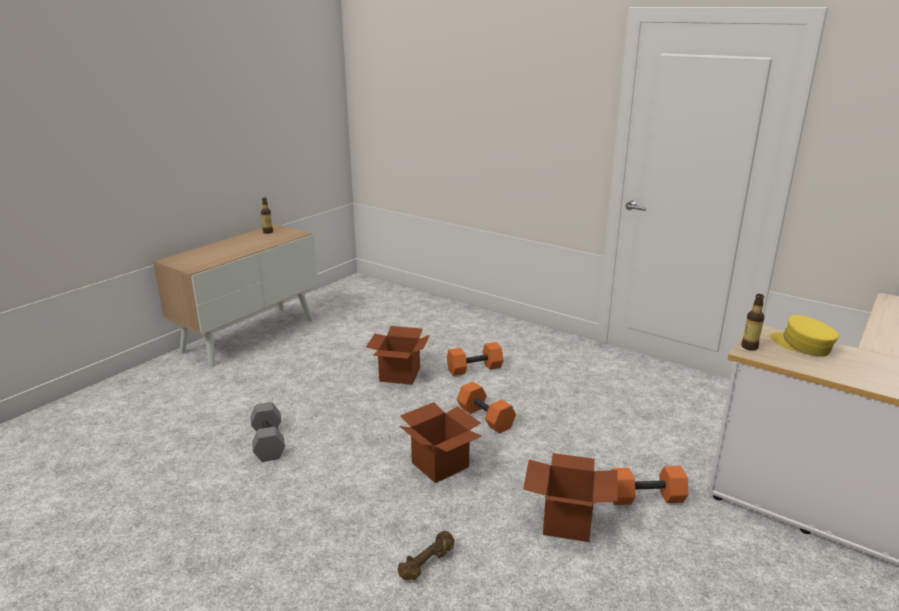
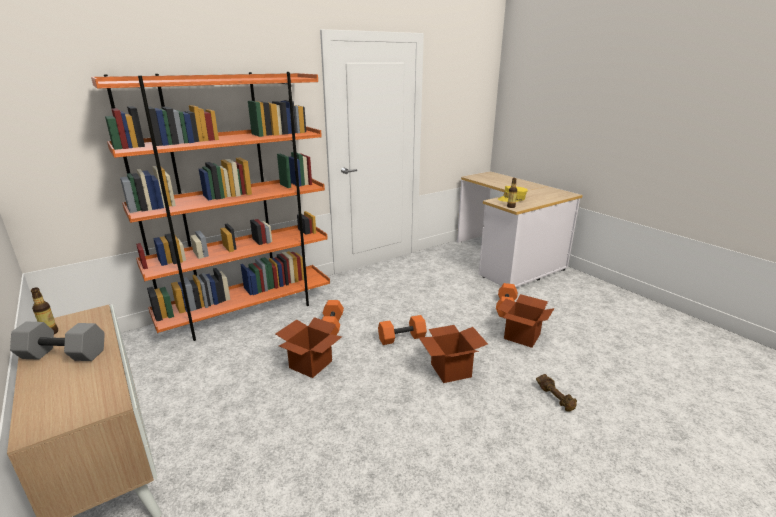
camera: 70 degrees left, 0 degrees up
(269, 442) = (374, 468): grey dumbbell -> grey dumbbell (65, 354)
(467, 319) = (247, 311): none -> orange bookcase

